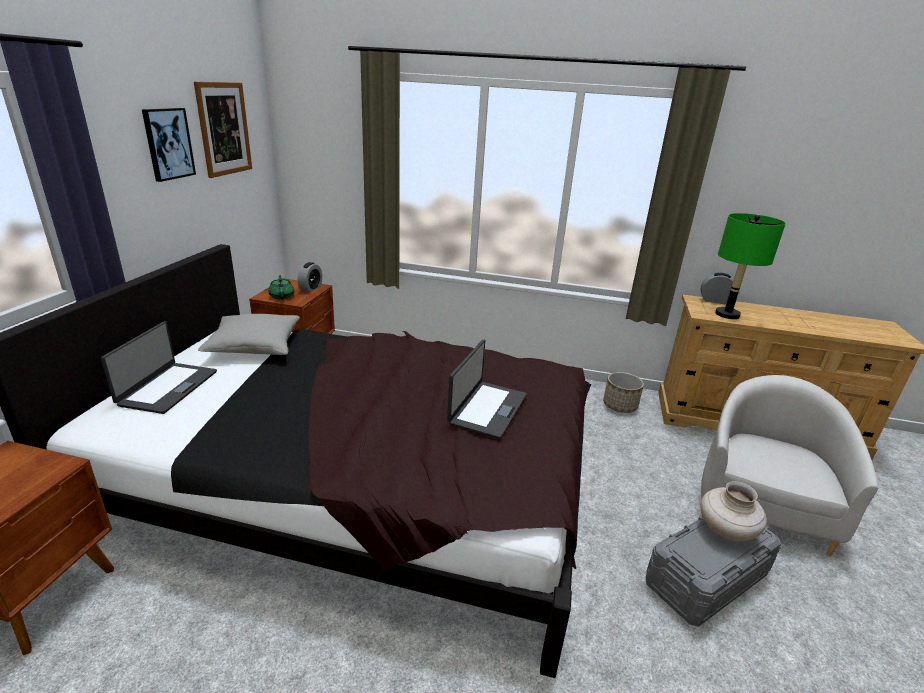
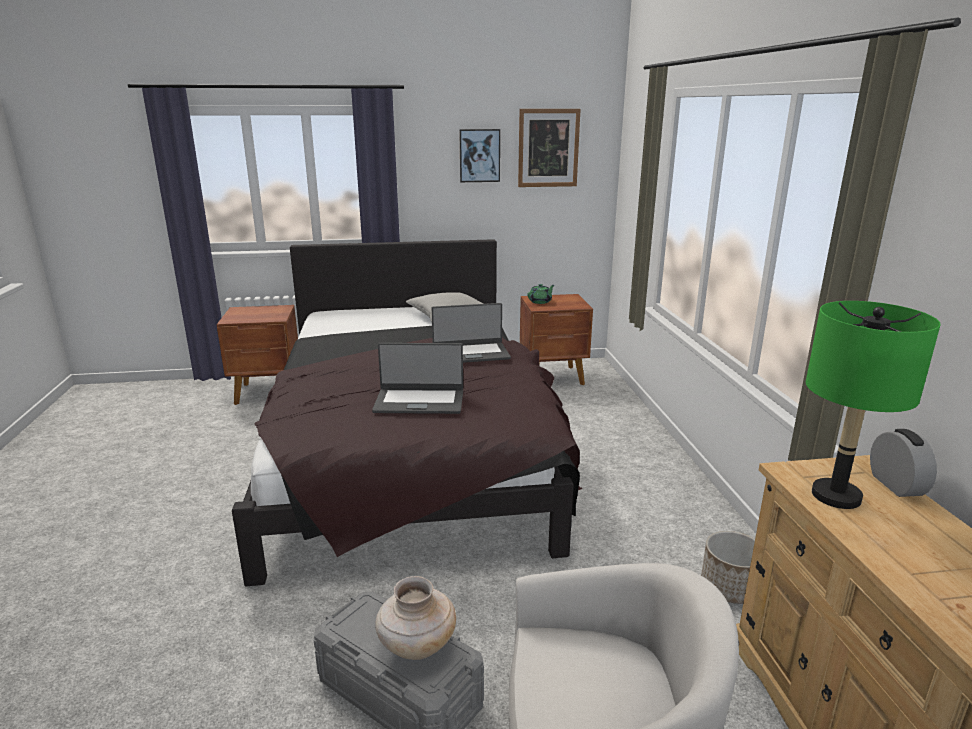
camera: 70 degrees right, 5 degrees down
(167, 387) = (372, 315): laptop -> laptop (470, 353)
(310, 288) = (571, 305): alarm clock -> none

